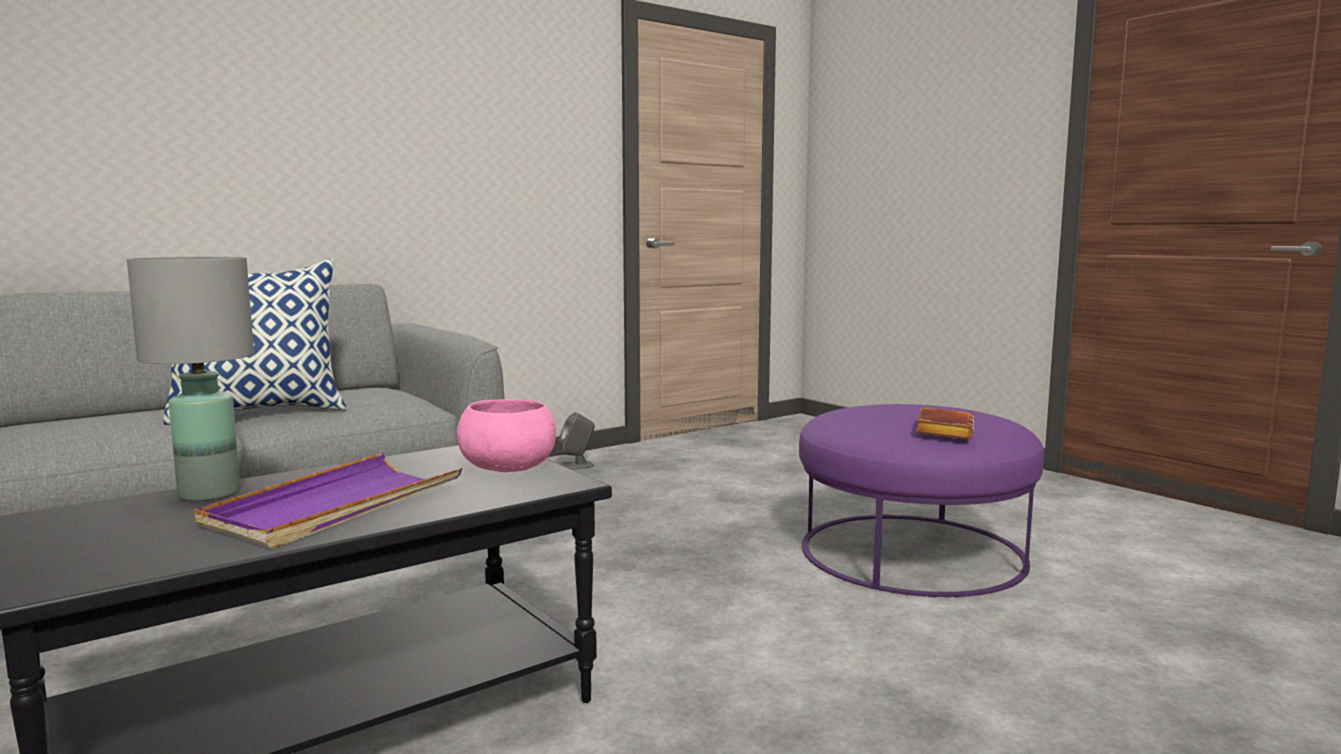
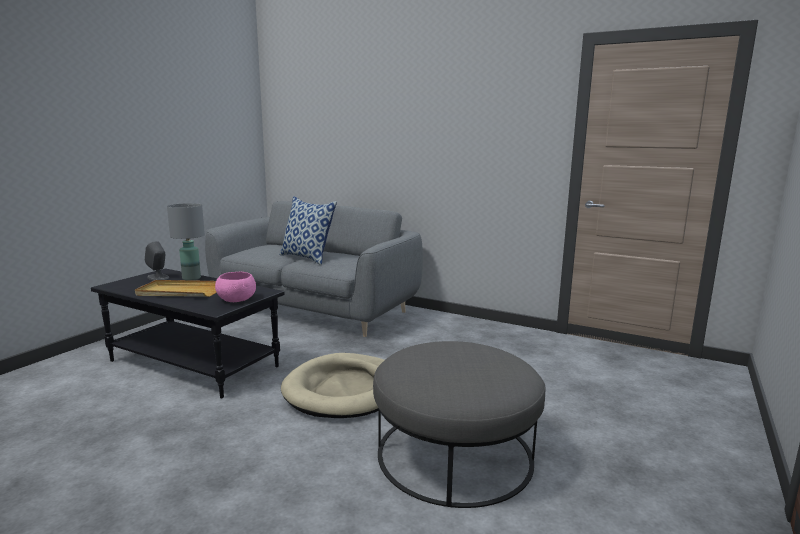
camera: 65 degrees right, 5 degrees up
(335, 506) = (180, 292): purple tray -> beige tray
(576, 466) = (493, 331): grey speaker -> grey speaker (158, 277)
(673, 583) = (346, 390): none -> beige dog bed
(912, 551) = (455, 454): purple ottoman -> grey ottoman
(942, 430) = (421, 373): brown book -> none

